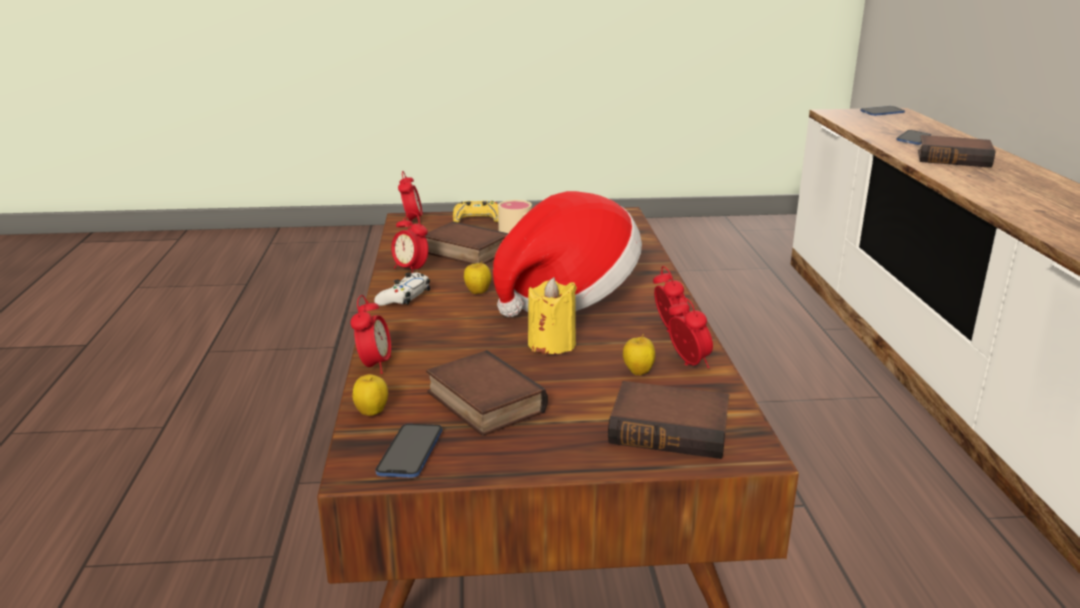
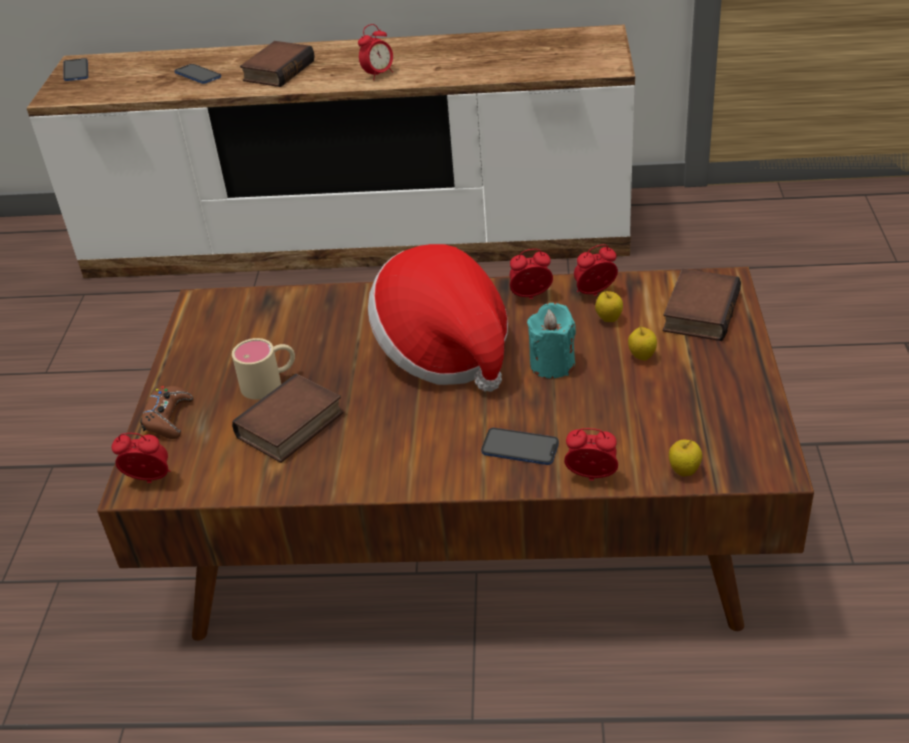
camera: 80 degrees left, 15 degrees up
(404, 297) = (423, 469): white game controller -> none
(410, 452) = (747, 443): phone -> phone (520, 448)
(411, 270) = (338, 469): alarm clock -> alarm clock (378, 74)
(477, 218) = (168, 419): yellow game controller -> brown game controller
(478, 292) = (419, 413): apple -> apple (641, 357)
(481, 402) = (663, 405): book -> none
(551, 344) = (552, 364): yellow candle -> turquoise candle

